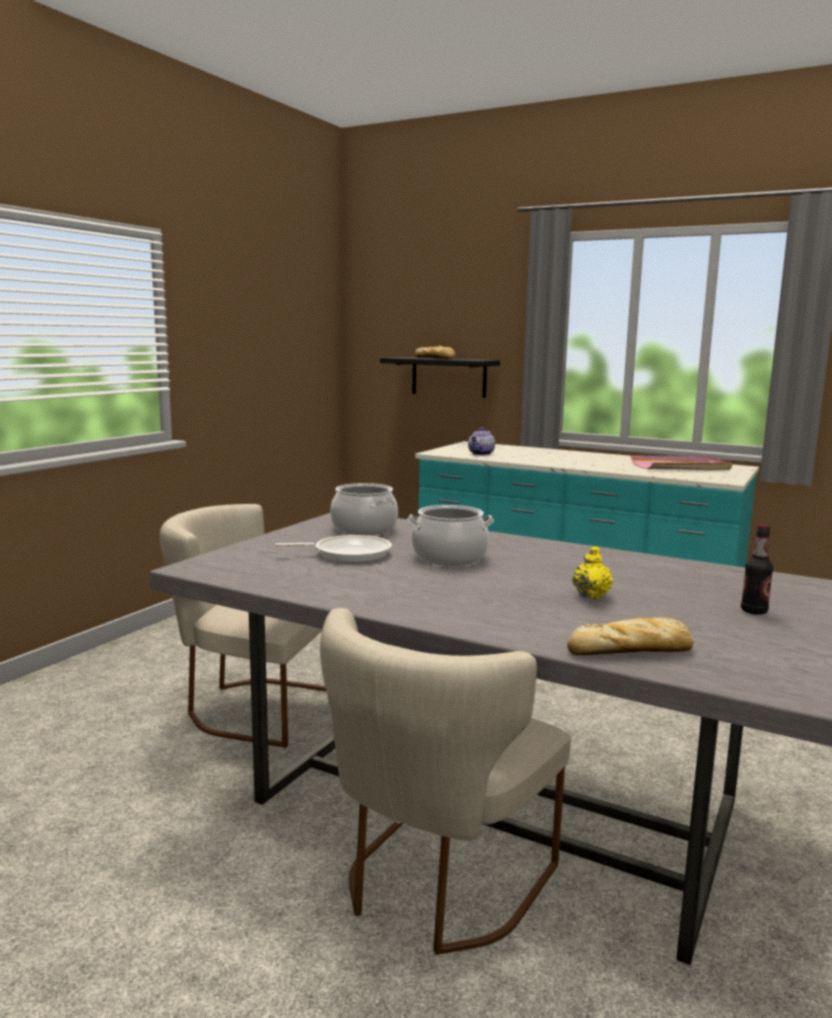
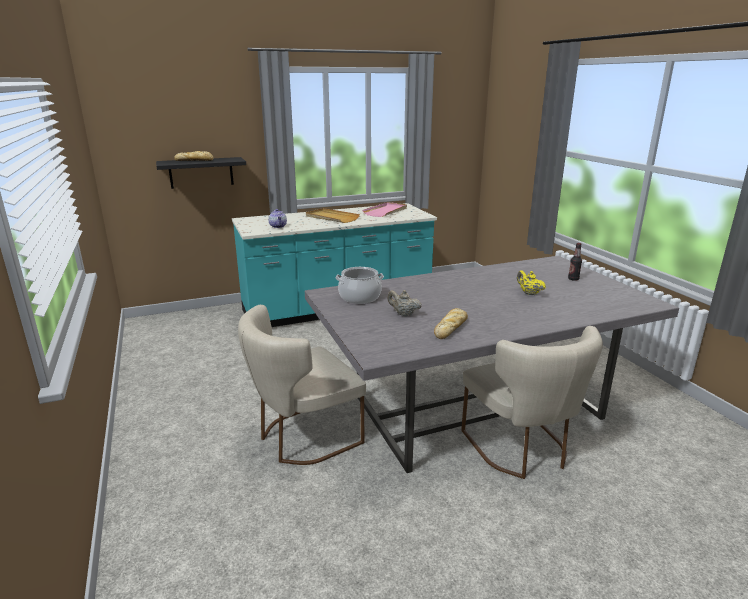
camera: 50 degrees left, 10 degrees up
(348, 553) = (403, 314): frying pan -> beige teapot
(449, 557) = (441, 297): cooking pot -> none
(575, 459) = (331, 217): none -> beige tray
(632, 650) = (596, 310): bread -> bread (451, 327)

